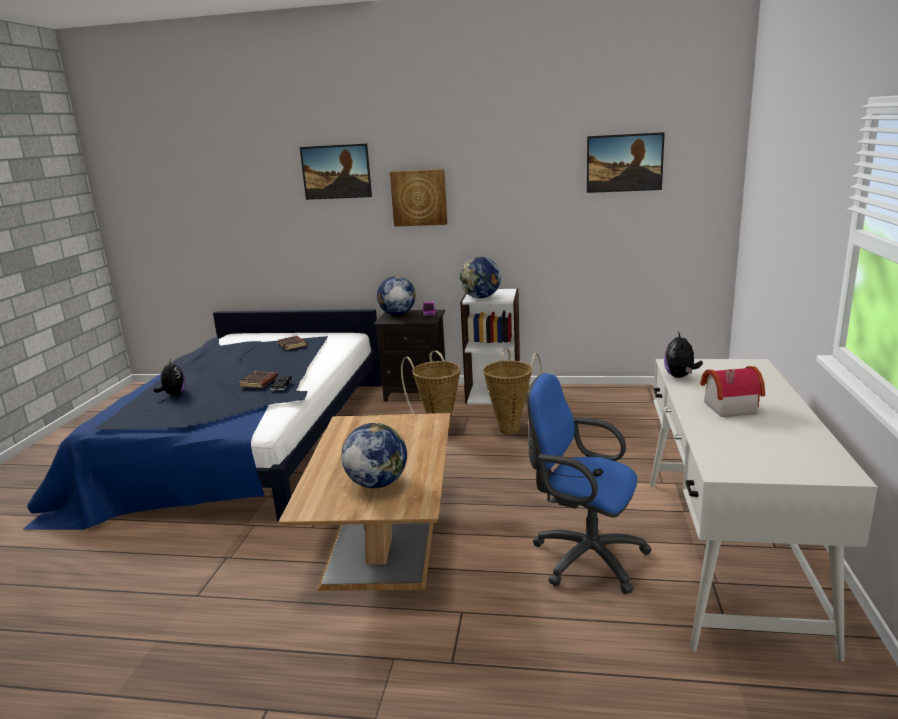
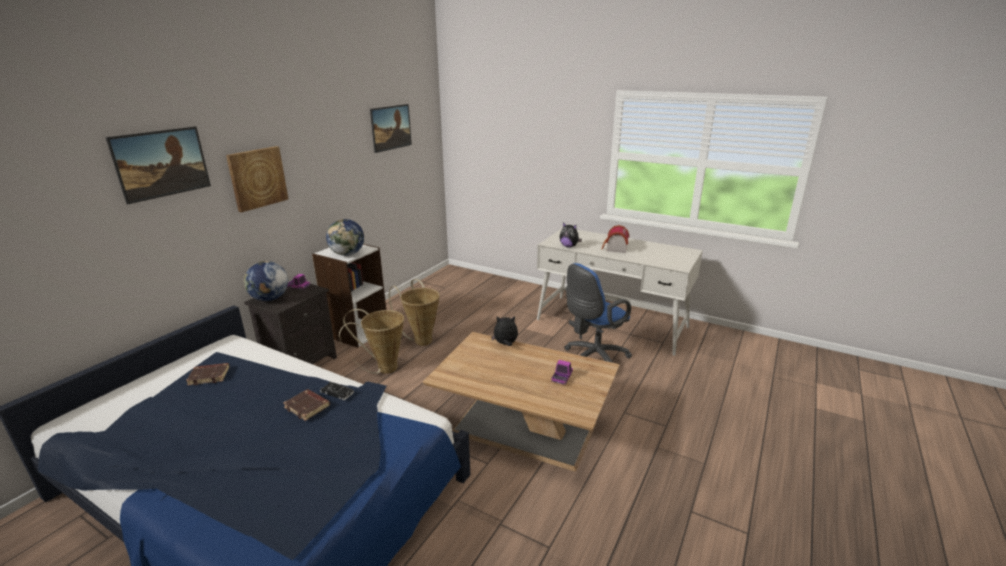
camera: 70 degrees left, 5 degrees up
(173, 394) = (252, 478): plush toy -> plush toy (505, 344)
(377, 483) = (562, 378): globe -> toy truck

